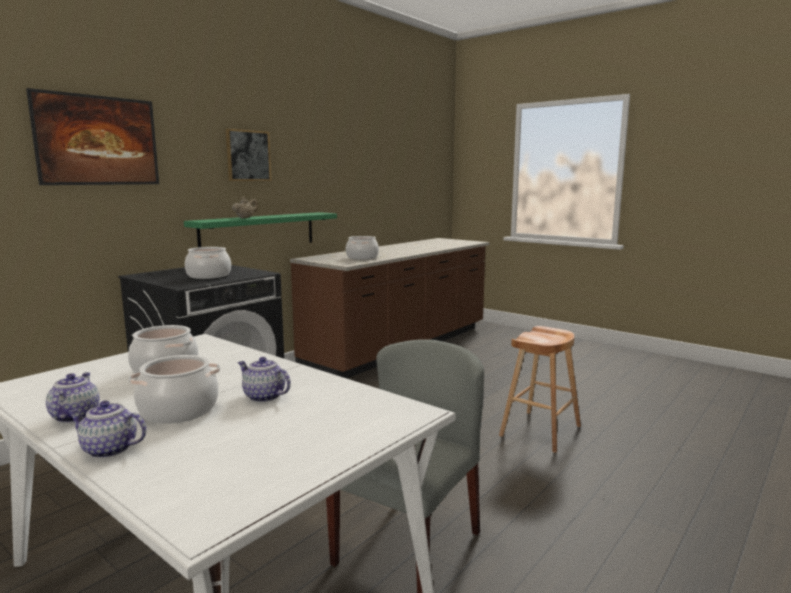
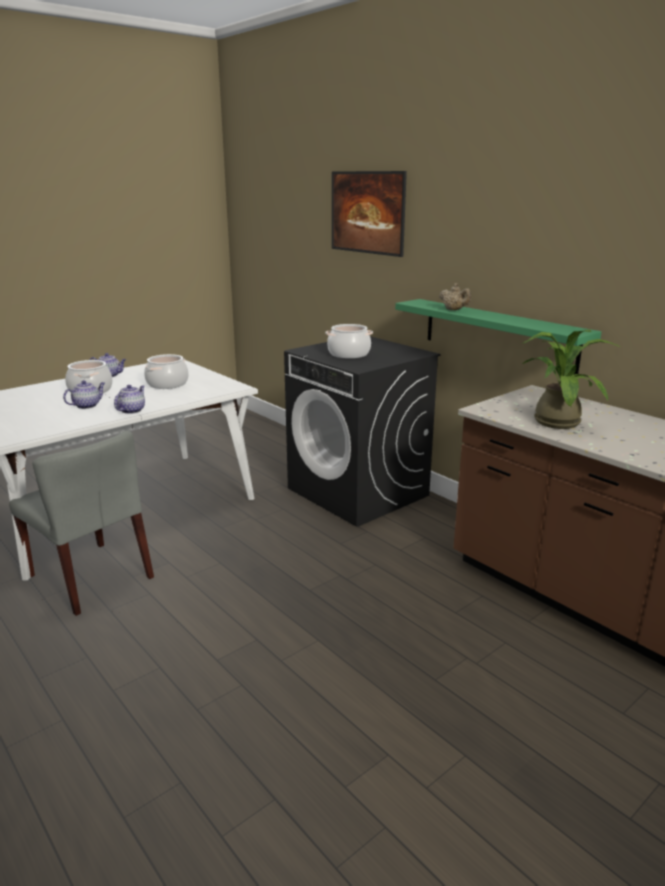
camera: 100 degrees right, 10 degrees up
(108, 449) = (58, 383): teapot -> teapot (132, 410)
(248, 155) = (498, 231): picture -> none
(362, 257) = (556, 420): cooking pot -> potted plant
(540, 431) = (243, 728): brown stool -> none

